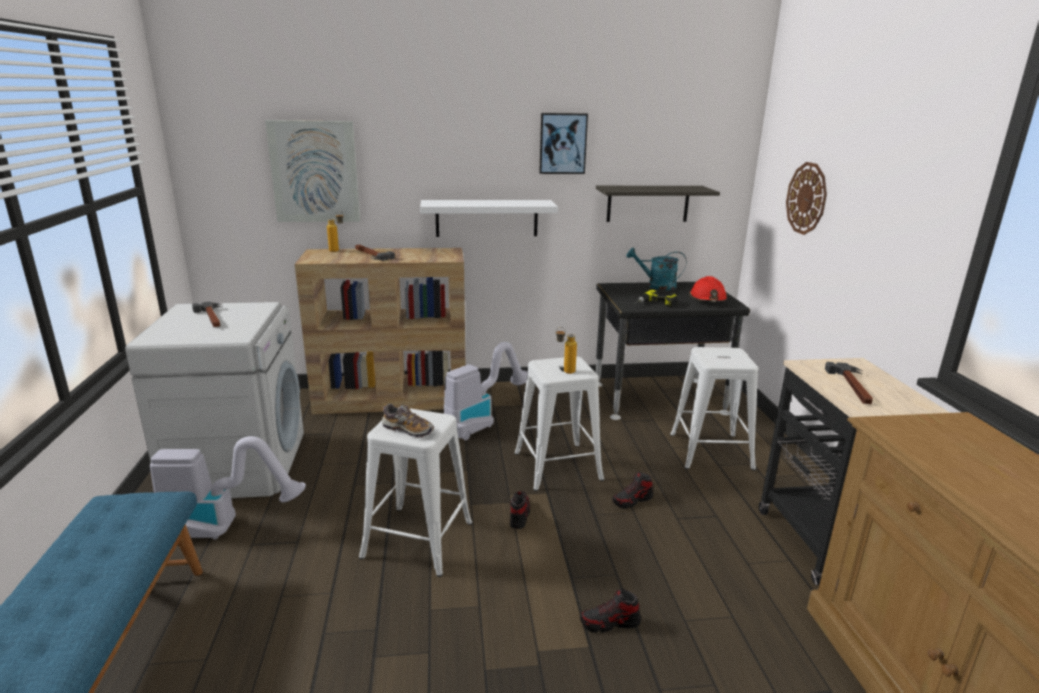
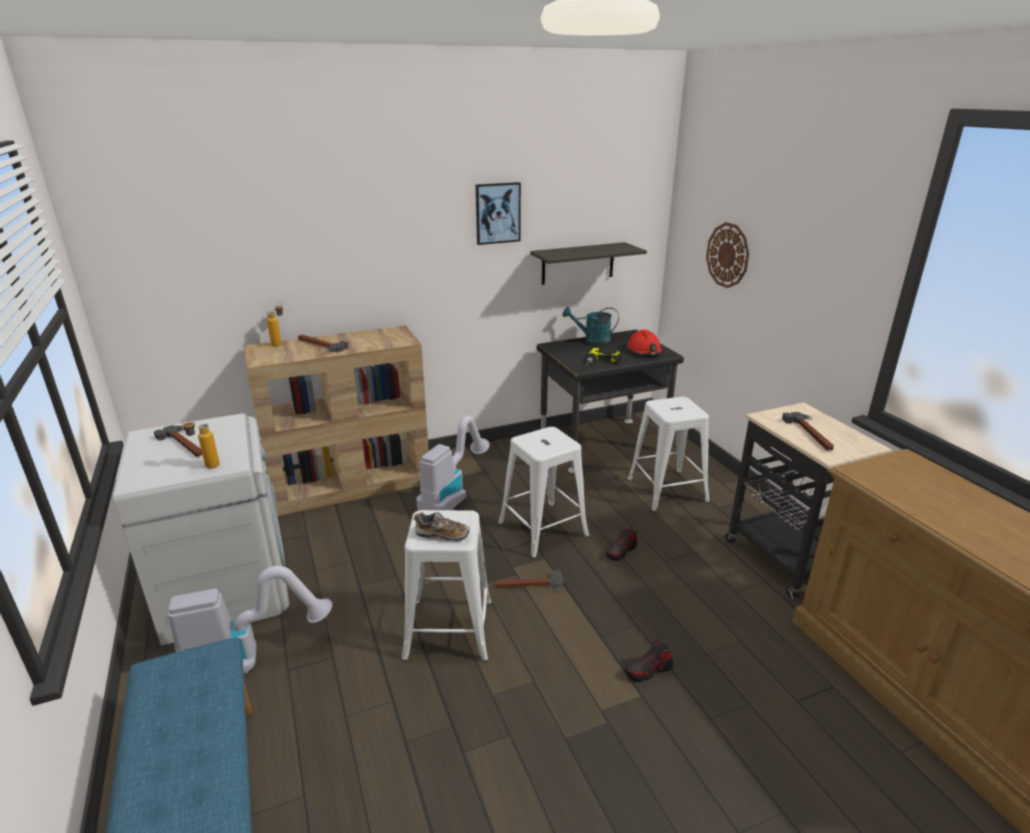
camera: 15 degrees left, 5 degrees up
(315, 172) = (246, 263): picture -> none
(487, 218) = (428, 293): white shelf -> none
(519, 515) = (530, 585): shoe -> hammer
(564, 371) = (549, 445): bottle -> bottle (206, 466)

